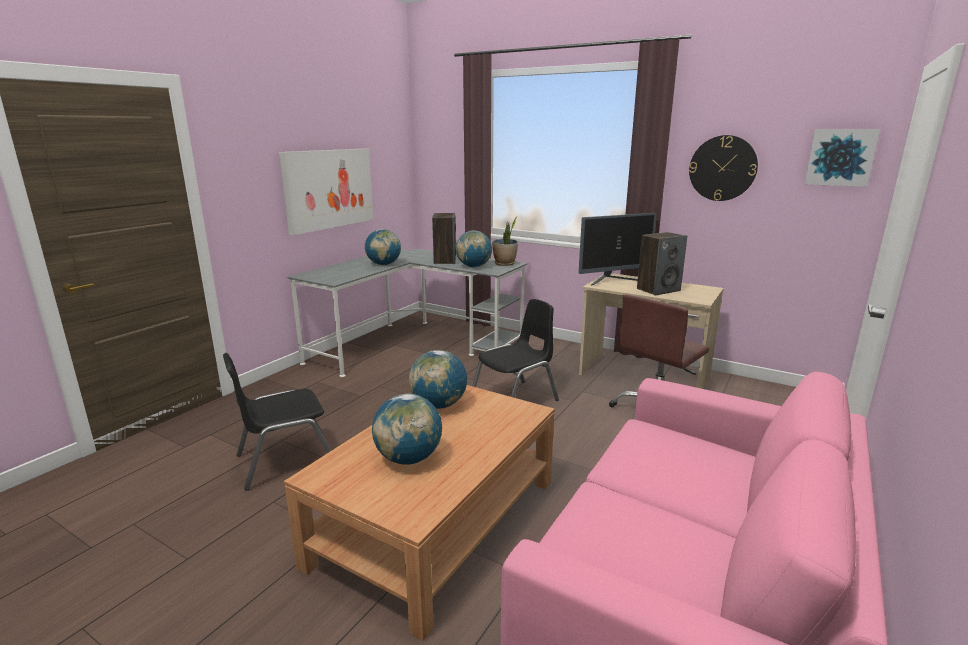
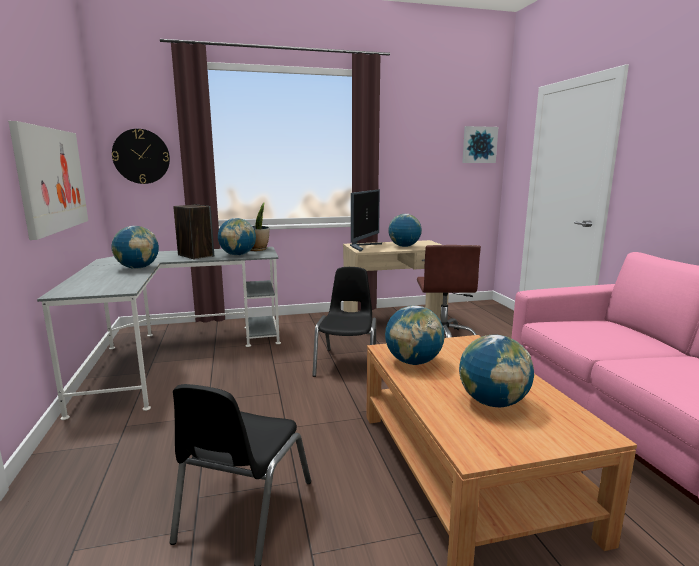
camera: 45 degrees left, 5 degrees down
(658, 290) = (404, 246): speaker -> globe
(722, 168) = (413, 154): wall clock -> wall clock (141, 156)

